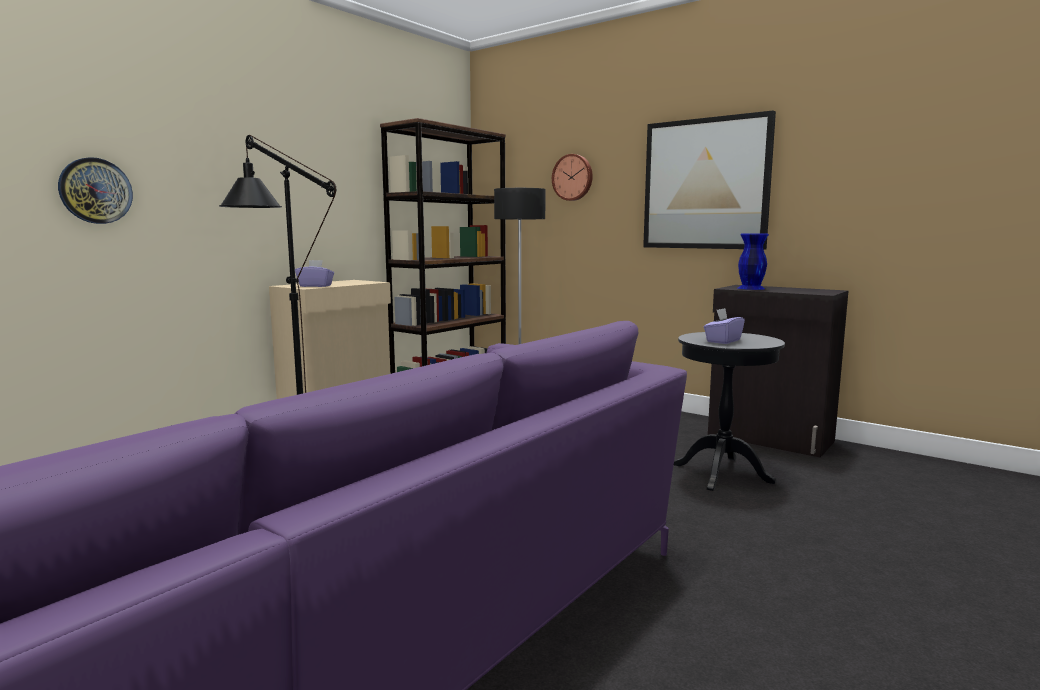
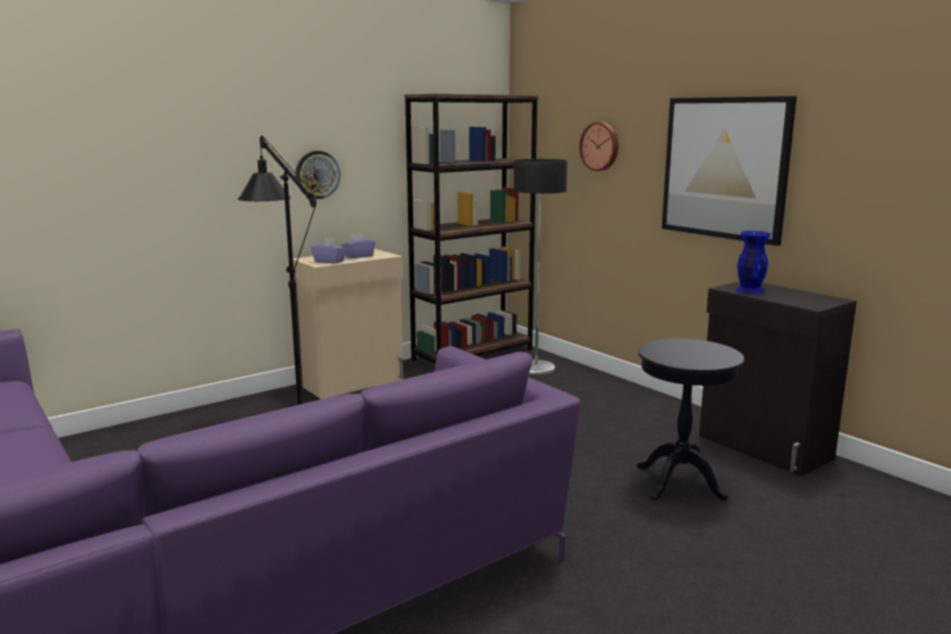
camera: 15 degrees right, 5 degrees up
(95, 191) = (142, 186): wall clock -> wall clock (317, 174)
(723, 341) = (678, 355): purple tissue box -> purple tissue box (358, 256)

